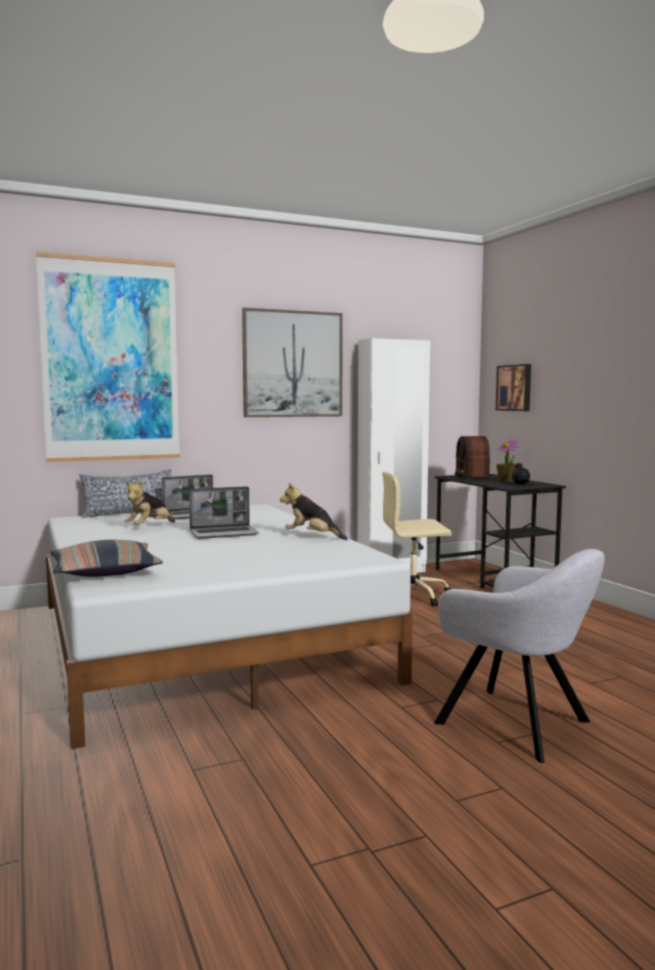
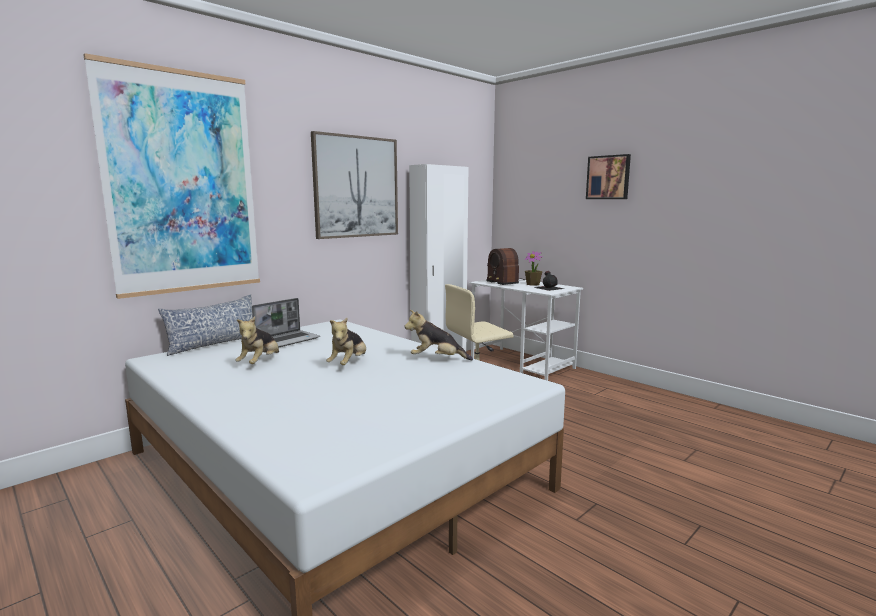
camera: 20 degrees left, 5 degrees up
(105, 571) = (286, 443): pillow -> none
(224, 533) = (349, 364): laptop -> plush toy
(494, 579) = (522, 363): black desk -> white desk
(515, 388) = (530, 207): picture -> picture (608, 177)
(518, 724) = (679, 518): grey armchair -> none

